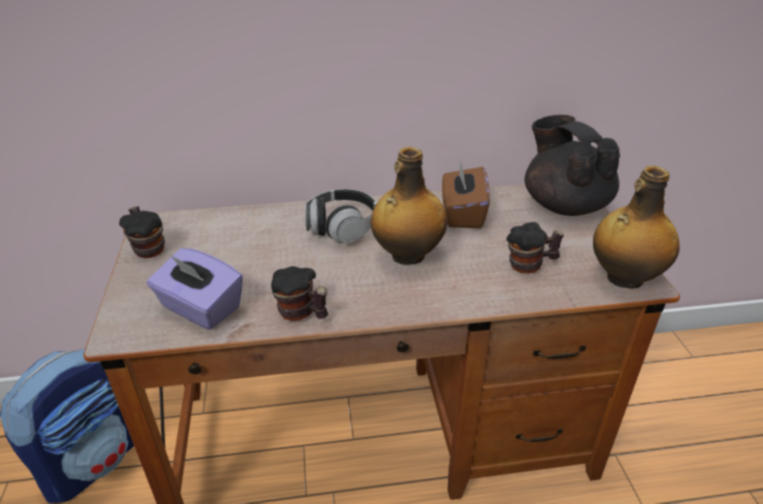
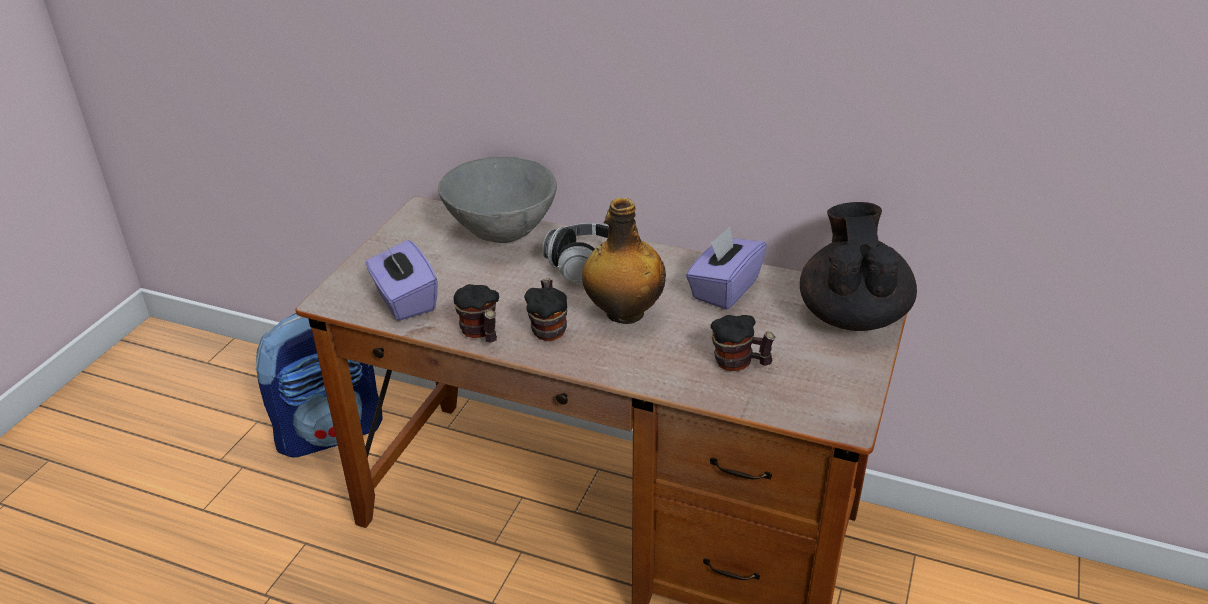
camera: 30 degrees right, 0 degrees up
(148, 248) = (403, 232): mug -> mug (549, 328)
(244, 222) = (501, 233): none -> grey bowl
(462, 214) = (724, 289): brown tissue box -> purple tissue box
(623, 278) = (826, 410): bottle -> none

